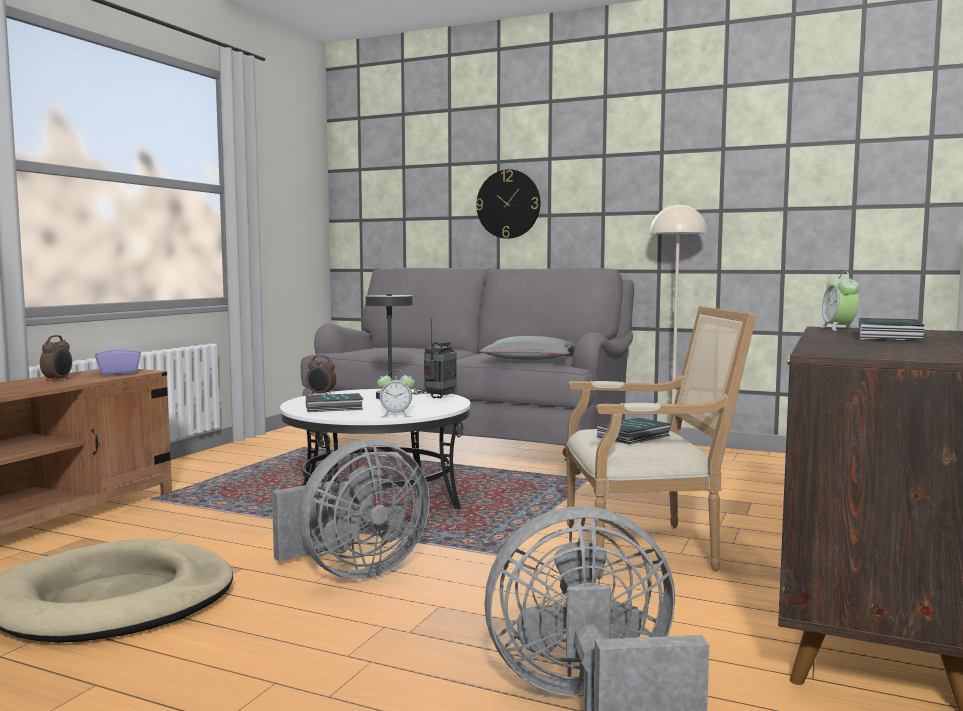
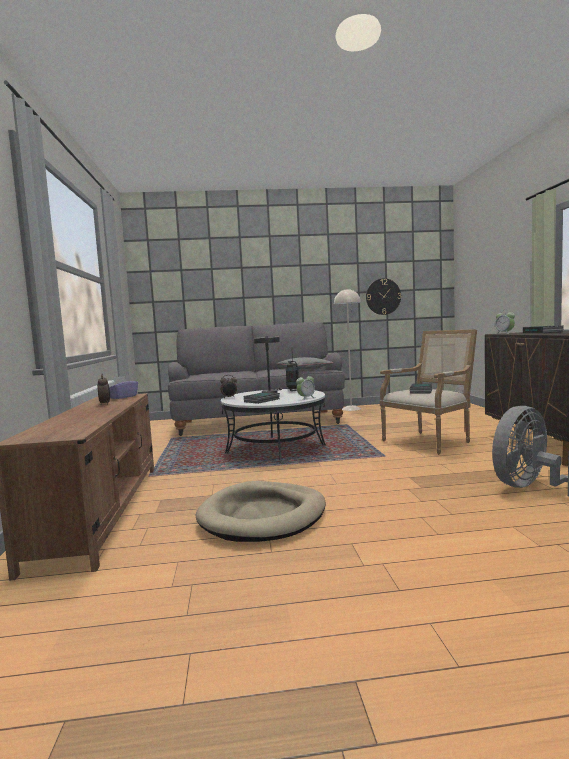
camera: 30 degrees left, 0 degrees up
(354, 571) = (343, 476): grey fan -> none
(508, 204) = (249, 290): wall clock -> wall clock (383, 296)

